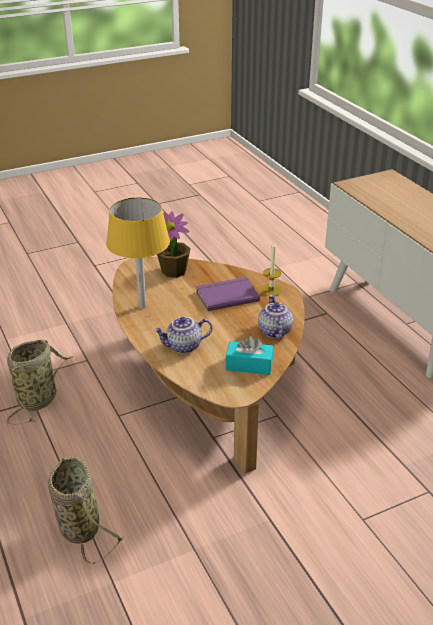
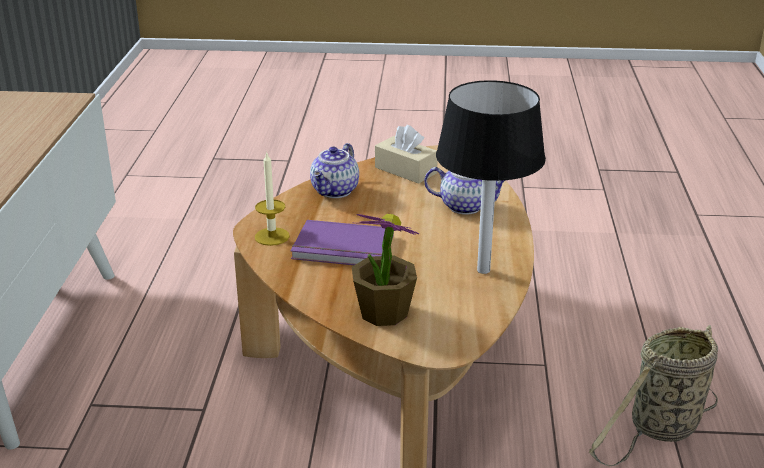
camera: 150 degrees left, 5 degrees down
(78, 525) = (638, 276): basket -> none
(142, 306) = (483, 270): yellow table lamp -> black table lamp
(249, 365) = (405, 170): turquoise tissue box -> beige tissue box

